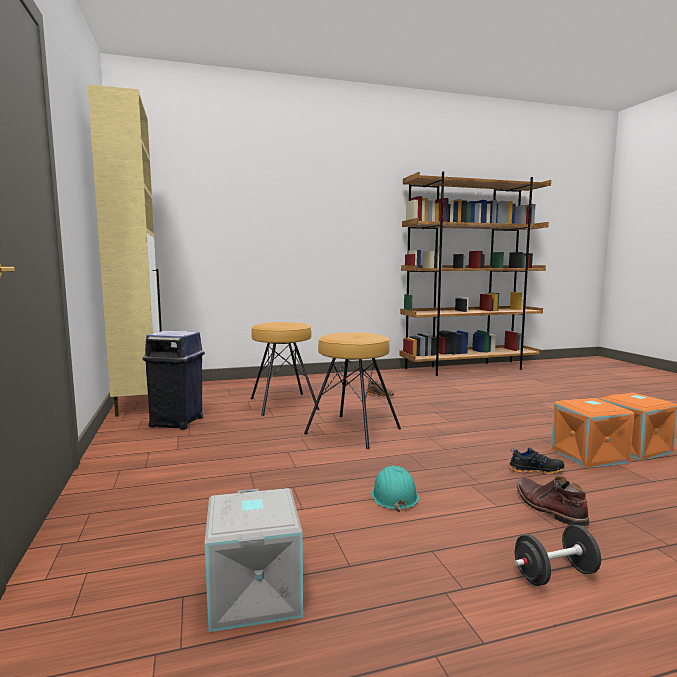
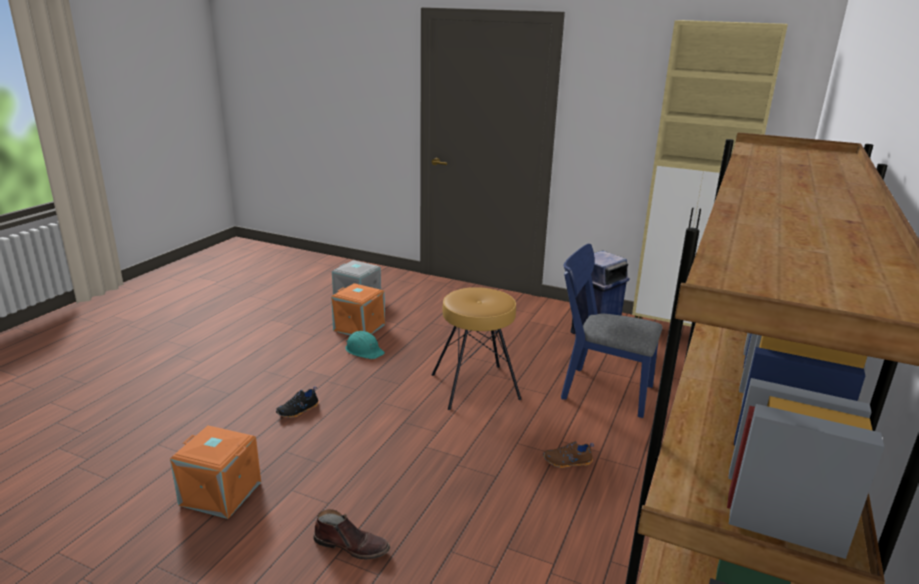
camera: 130 degrees right, 15 degrees up
(283, 404) = (599, 389): brown stool -> blue chair
(548, 508) = (274, 380): brown boot -> brown boot (352, 545)
(555, 575) = (256, 347): black dumbbell -> none
(587, 455) = (264, 453): orange storage box -> orange storage box (360, 327)

